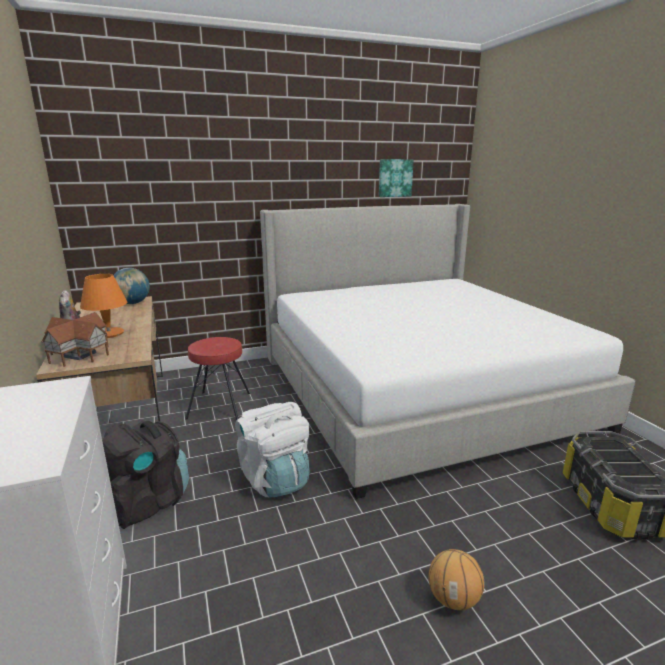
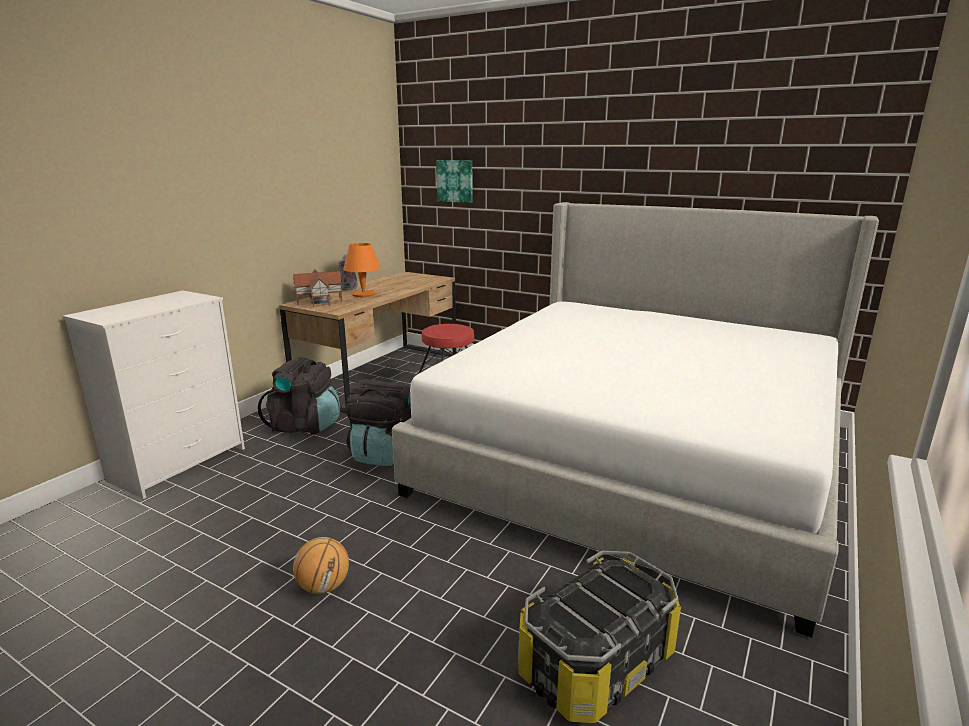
camera: 50 degrees right, 0 degrees up
(132, 303) = (429, 279): globe -> none
(275, 479) = (383, 454): white backpack -> black backpack
(395, 178) = (753, 170): picture -> picture (455, 181)

